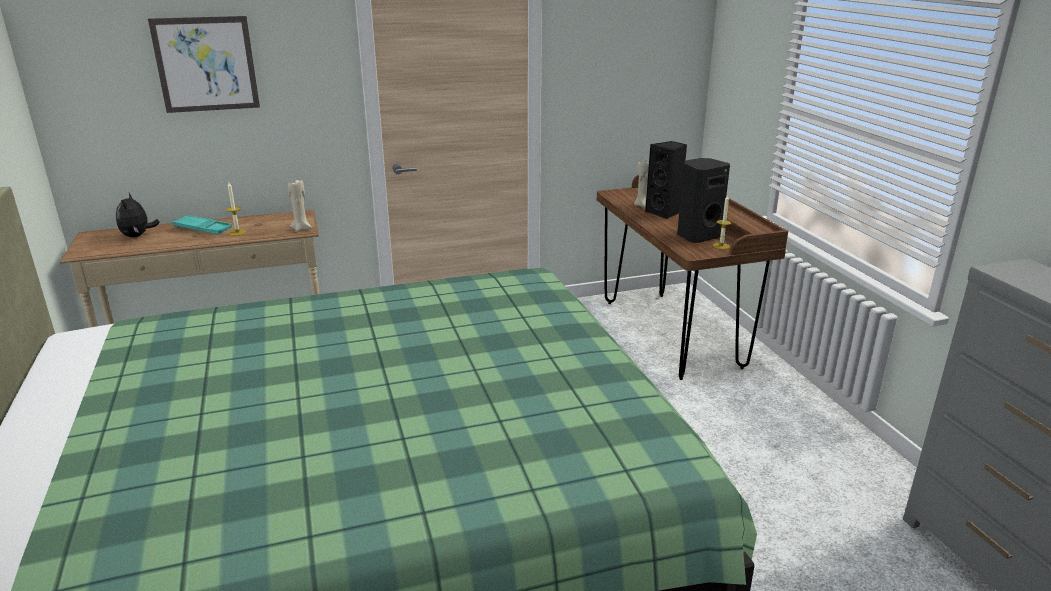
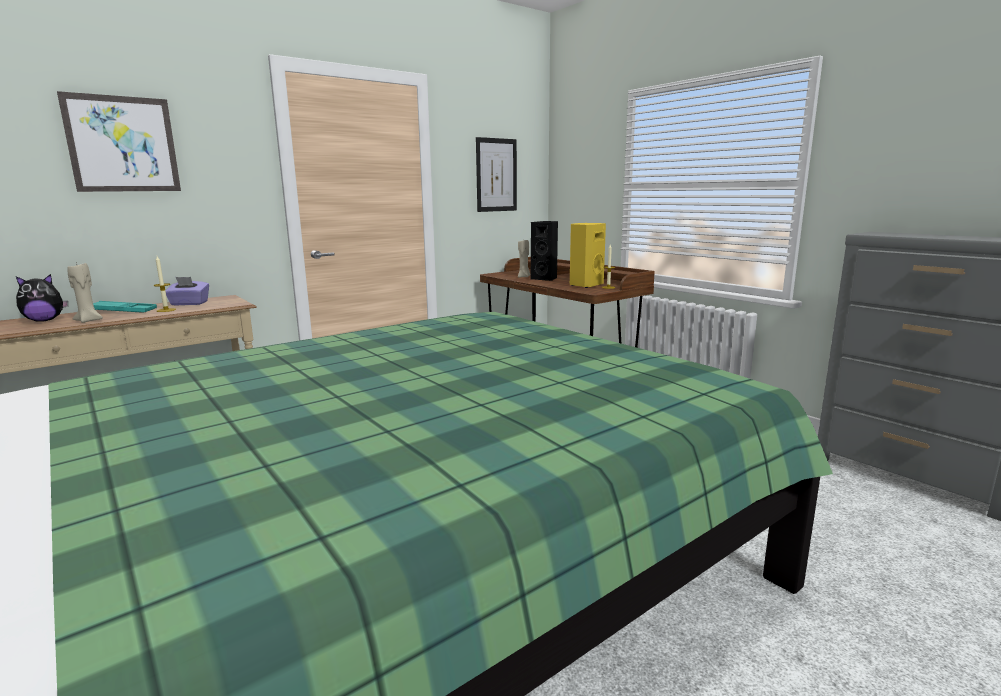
camera: 20 degrees left, 10 degrees down
(138, 236) = (44, 320): plush toy -> plush toy turned 90 degrees counterclockwise
(262, 222) = (189, 303): none -> purple tissue box
(301, 229) = (236, 303): beige candle -> beige candle (89, 320)
(631, 69) = (496, 175): none -> picture
(697, 236) = (585, 285): black speaker -> yellow speaker

